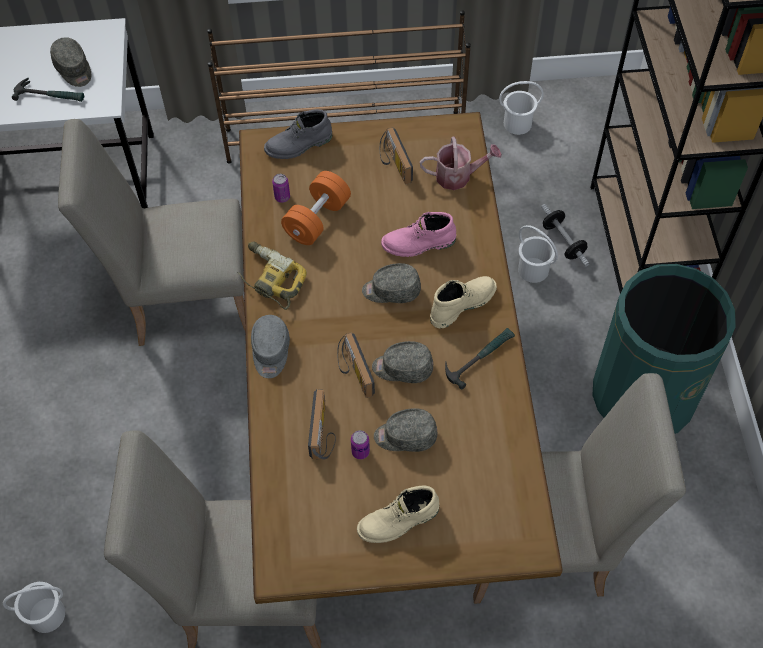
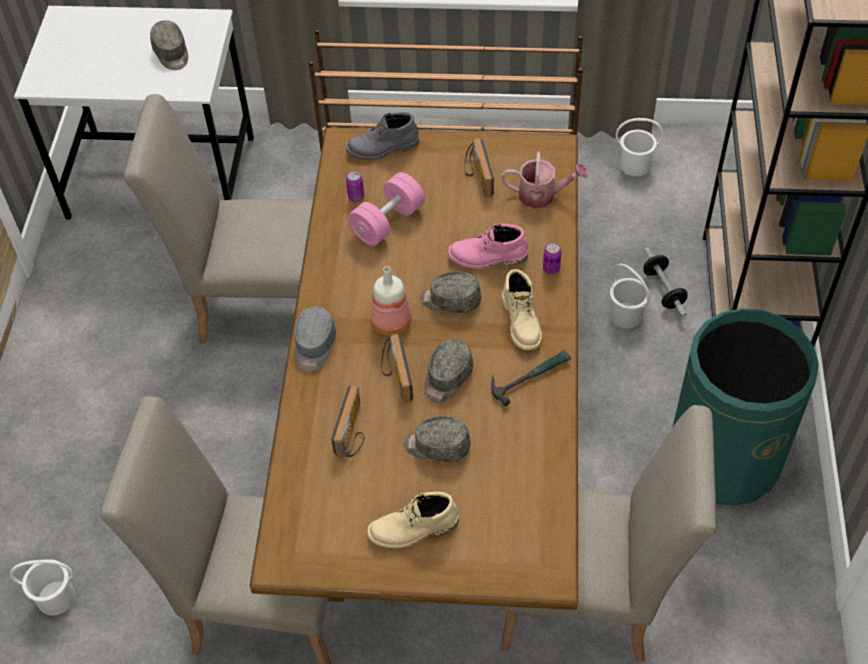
camera: 10 degrees right, 5 degrees down
(50, 95) = (144, 76): hammer -> none
(269, 279) = (327, 275): power drill -> none
(317, 219) = (387, 222): orange dumbbell -> pink dumbbell
(339, 321) = (390, 324): none -> bottle
(360, 452) = (387, 455): can -> can (551, 269)
(402, 368) = (447, 378): grey cap -> grey cap turned 75 degrees counterclockwise
(462, 304) = (522, 321): beige boot -> beige boot turned 105 degrees clockwise

